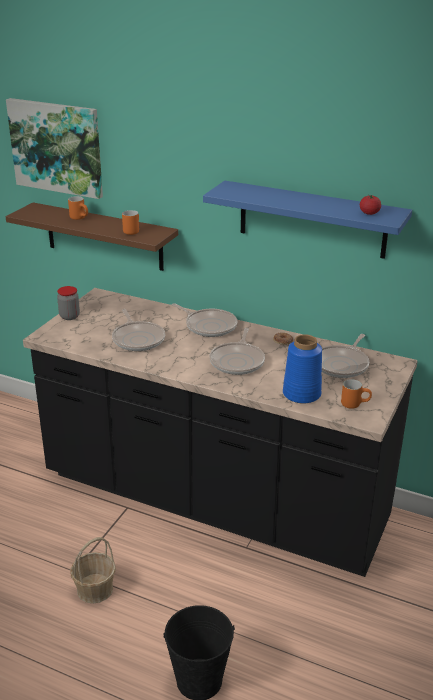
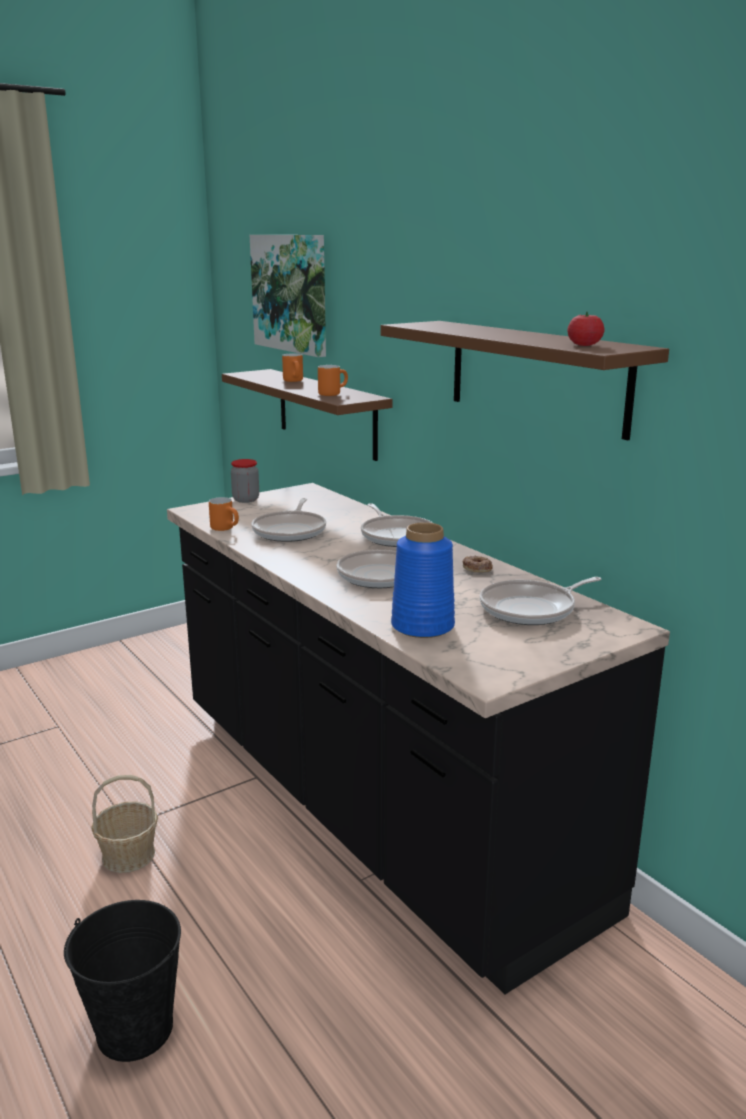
camera: 30 degrees right, 10 degrees down
(312, 219) = (536, 376): blue shelf -> brown shelf
(355, 404) = (489, 656): orange mug -> orange mug (227, 529)

